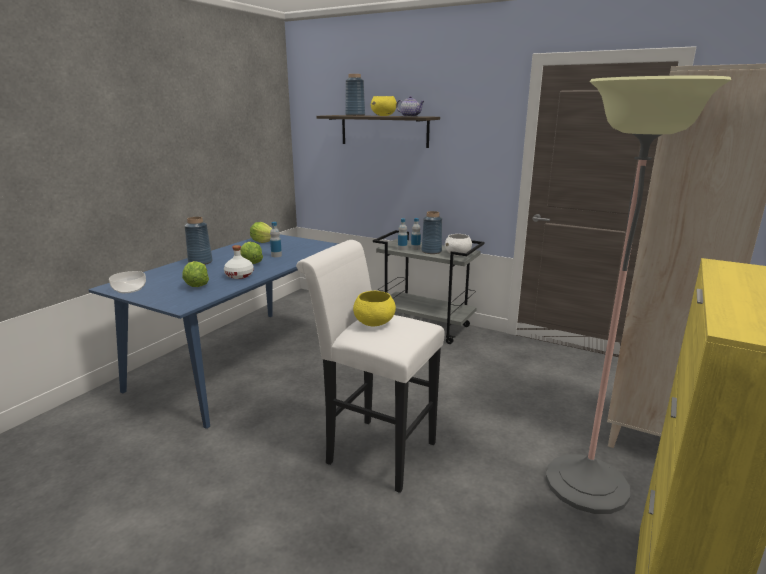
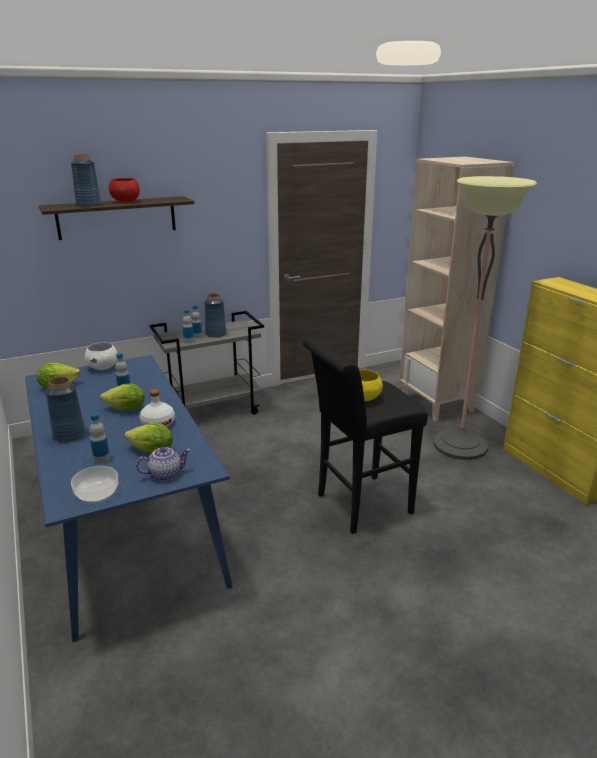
camera: 55 degrees left, 5 degrees up
(175, 277) = (102, 459): none -> bottle
(374, 450) = (358, 505): white stool -> black stool
(384, 115) = (126, 201): yellow bowl -> red bowl
(410, 116) = (165, 200): teapot -> teapot (165, 474)
(458, 254) = (241, 329): white bowl -> white bowl (103, 367)

